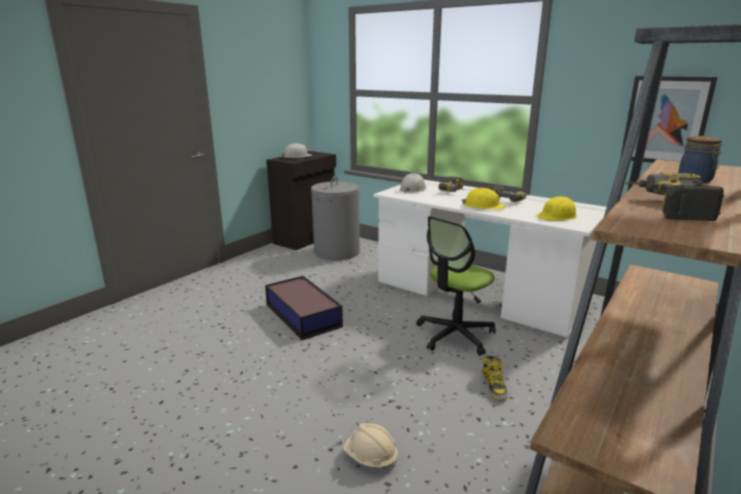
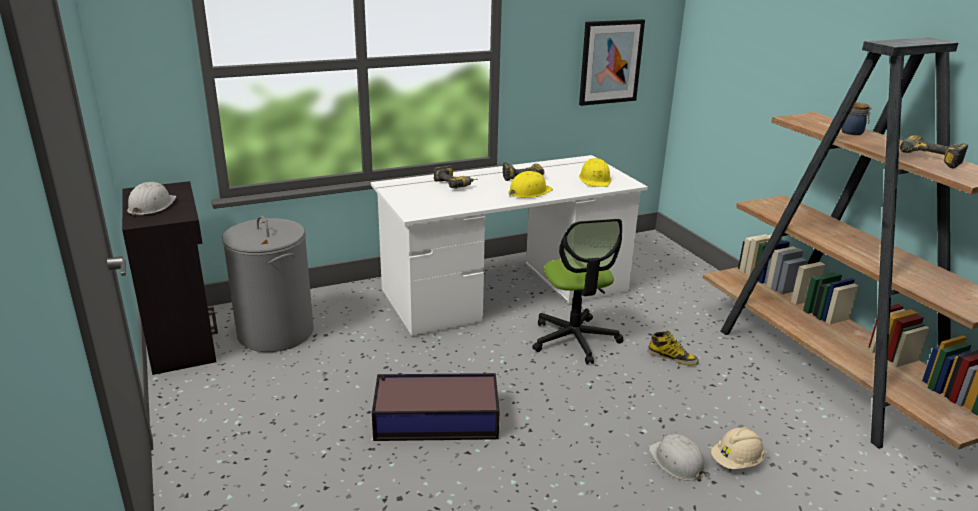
camera: 60 degrees left, 5 degrees up
(413, 189) = (418, 198): white hard hat -> white hard hat (677, 462)

